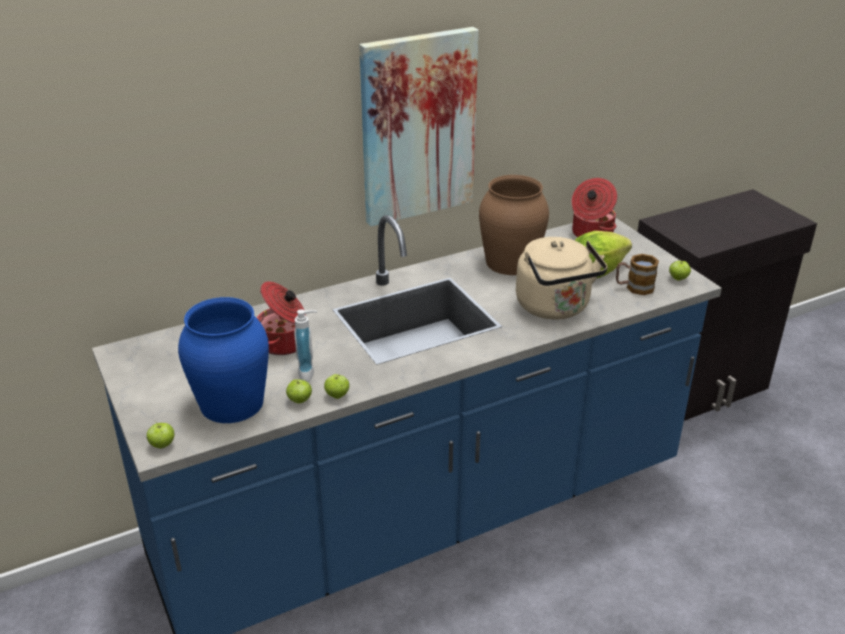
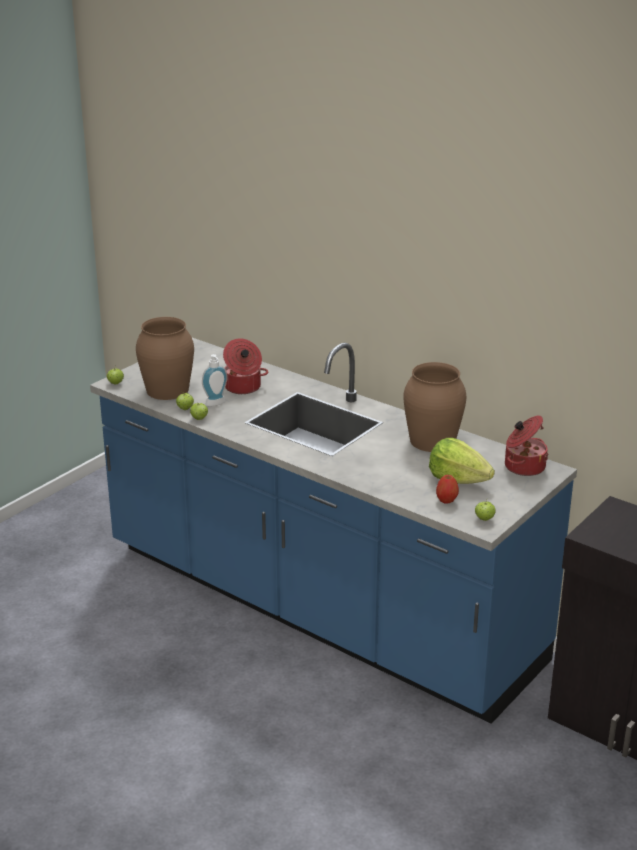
camera: 65 degrees right, 5 degrees down
(232, 403) = (167, 390): blue vase -> brown vase
(417, 127) = (404, 292): picture -> none
(555, 308) = (379, 472): beige kettle -> none
(634, 287) = (446, 500): mug -> apple

